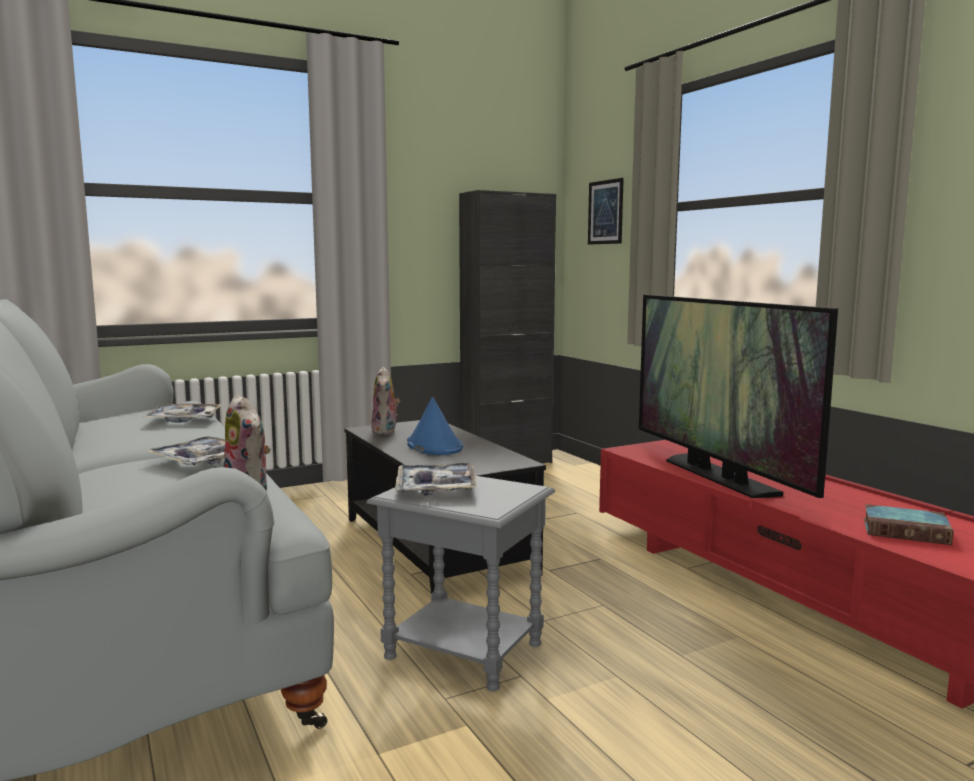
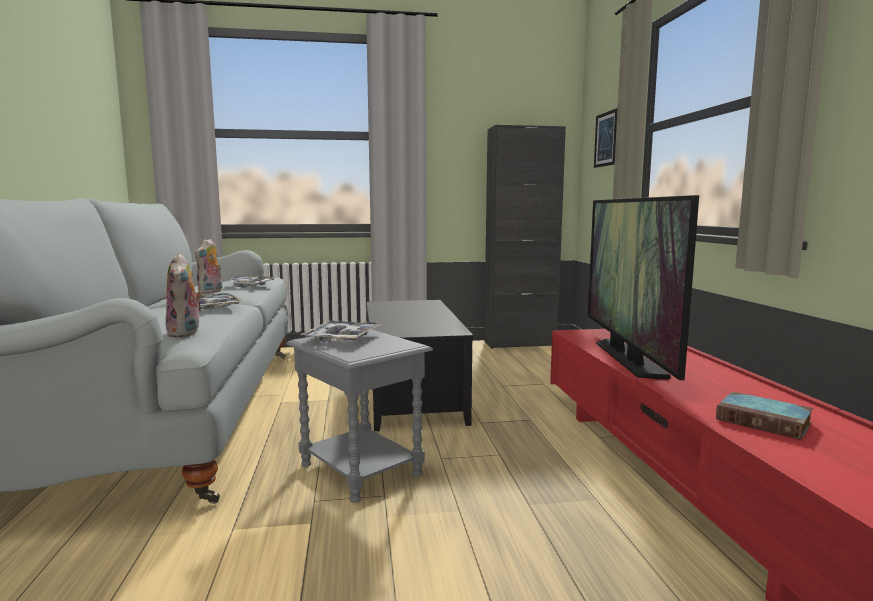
camera: 20 degrees right, 0 degrees up
(386, 432) = (390, 305): plush toy -> plush toy (211, 292)
(433, 446) = (409, 316): blue hat -> none

